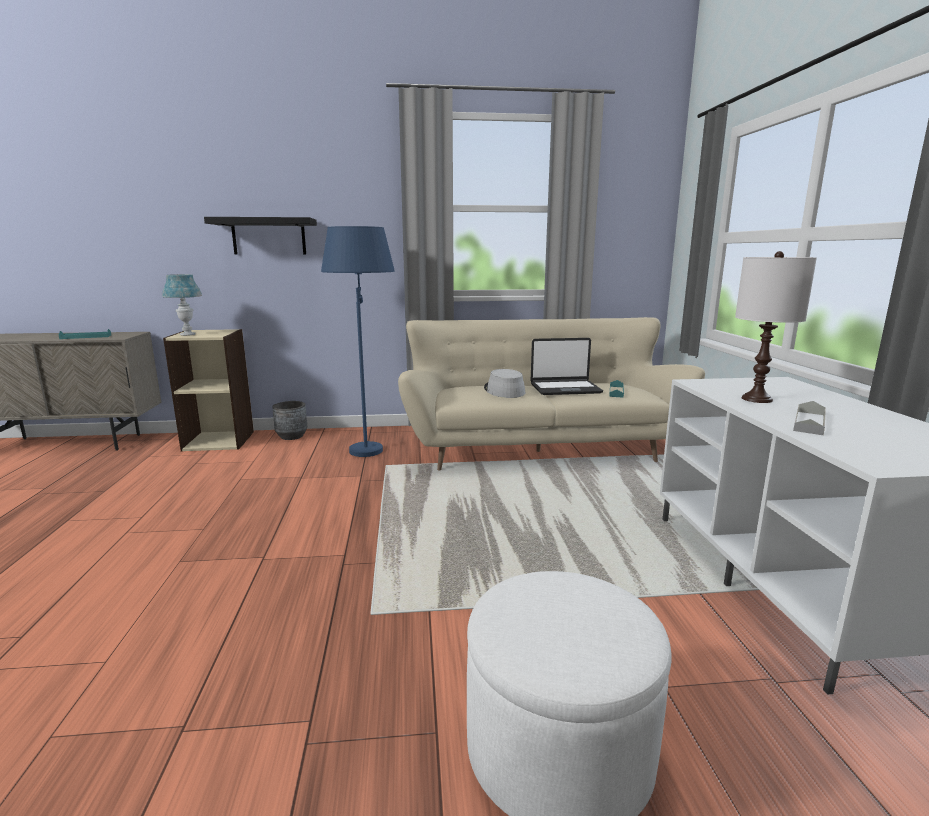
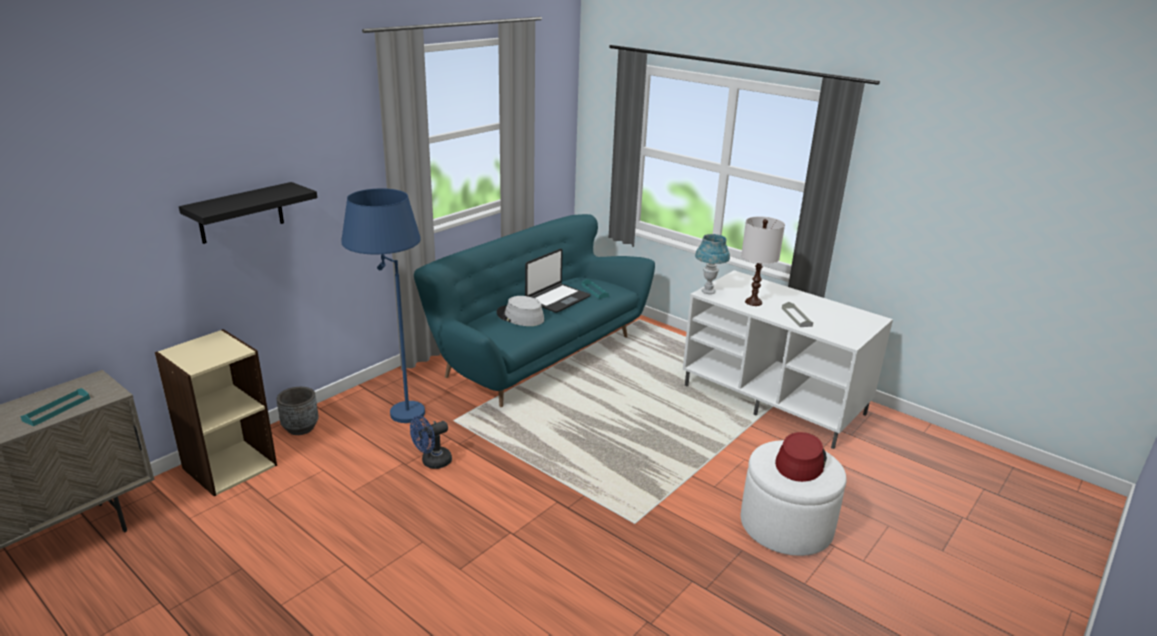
camera: 45 degrees left, 10 degrees up
(187, 334) = (196, 360): blue table lamp -> blue table lamp (708, 291)
(318, 484) = (432, 462): none -> blue fan
(538, 448) = (537, 354): beige sofa -> turquoise sofa
(579, 618) = (800, 461): none -> red hat

